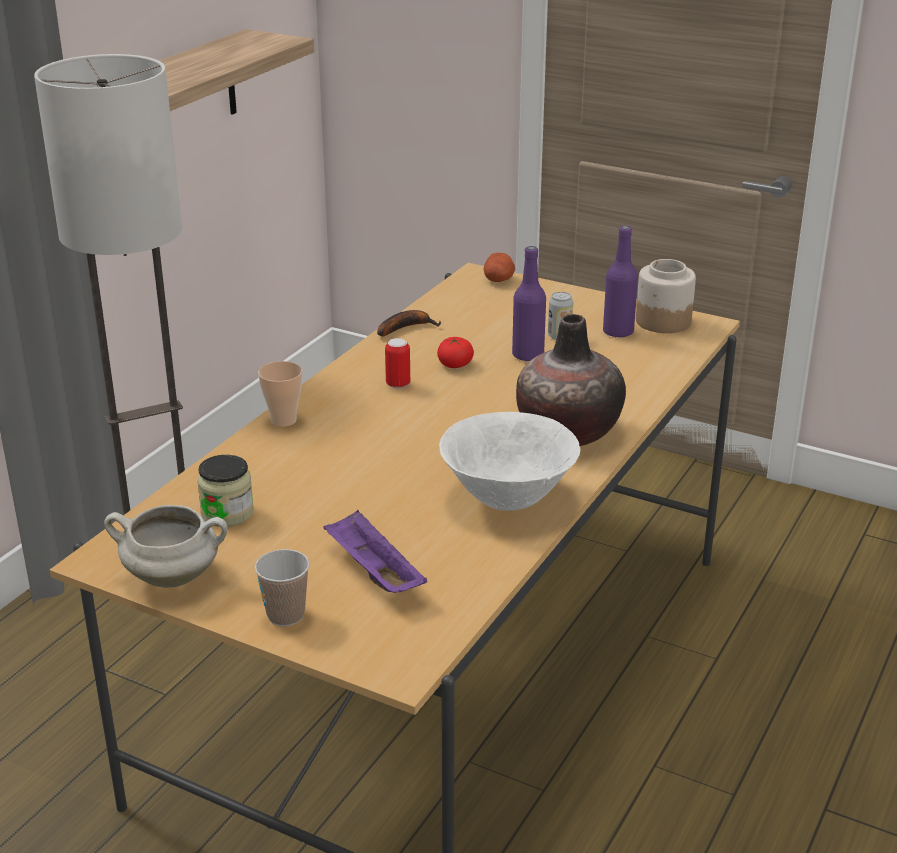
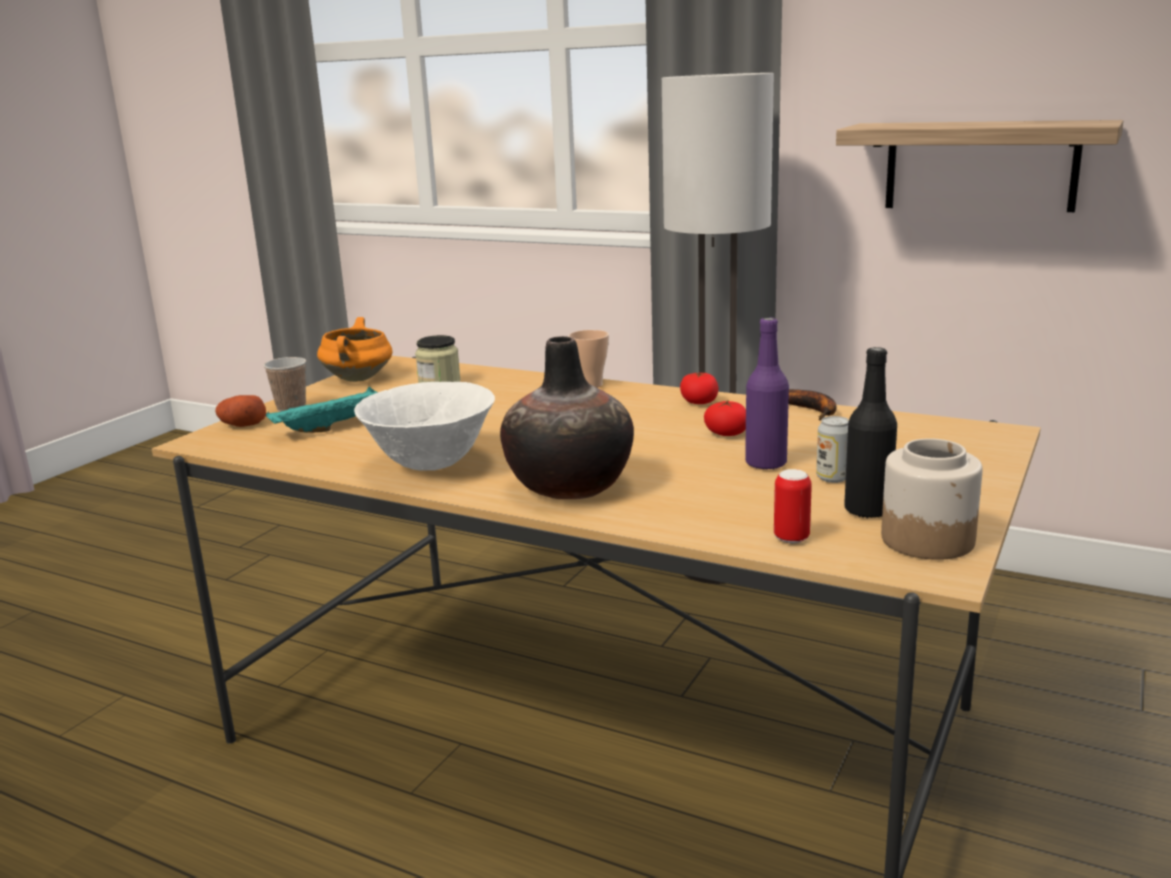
camera: 90 degrees right, 10 degrees down
(174, 577) = (358, 379): white cooking pot -> orange cooking pot
(364, 370) = (699, 402): none -> tomato
(372, 572) = (333, 426): purple tray -> turquoise tray
(398, 384) = (671, 415): can -> can (791, 538)
(499, 279) = (994, 443): potato -> potato (242, 425)
(618, 332) = (867, 510): purple bottle -> black bottle

